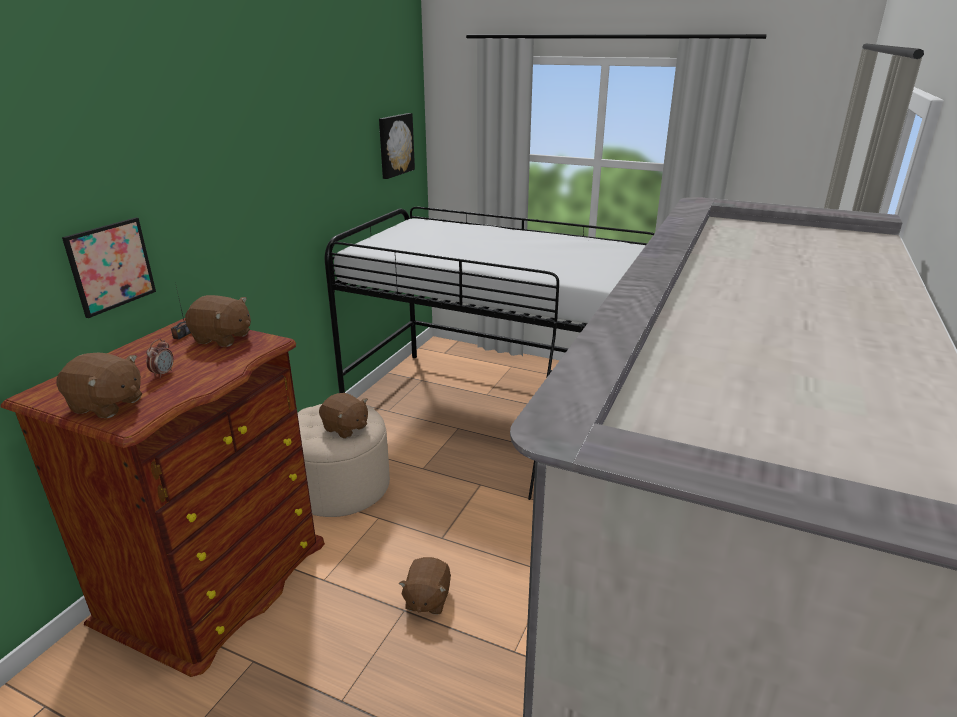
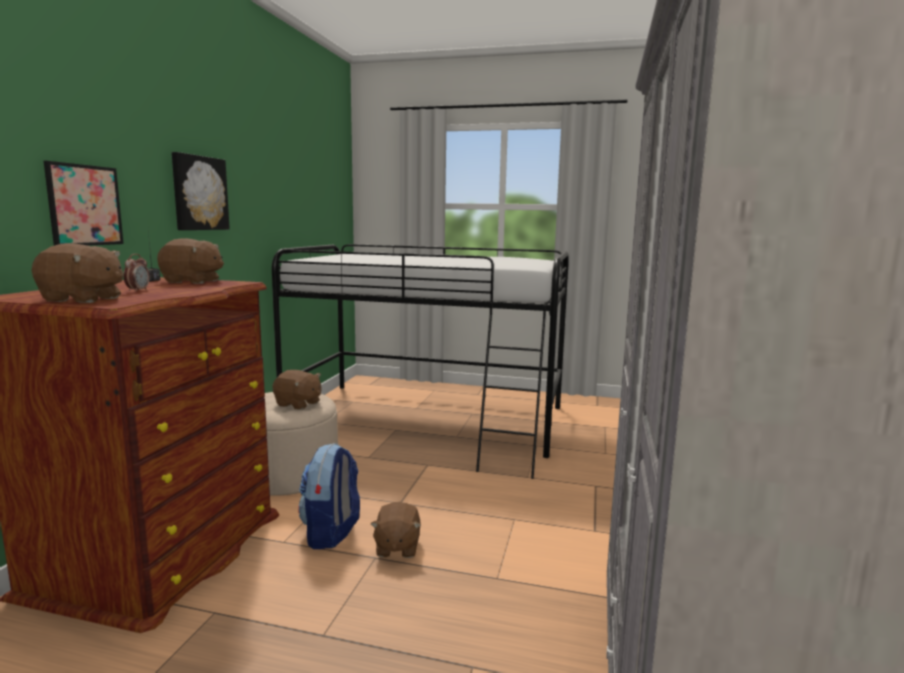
camera: 10 degrees left, 15 degrees down
(369, 573) = (331, 533): none -> backpack
(395, 145) = (329, 191): picture -> picture (199, 193)

